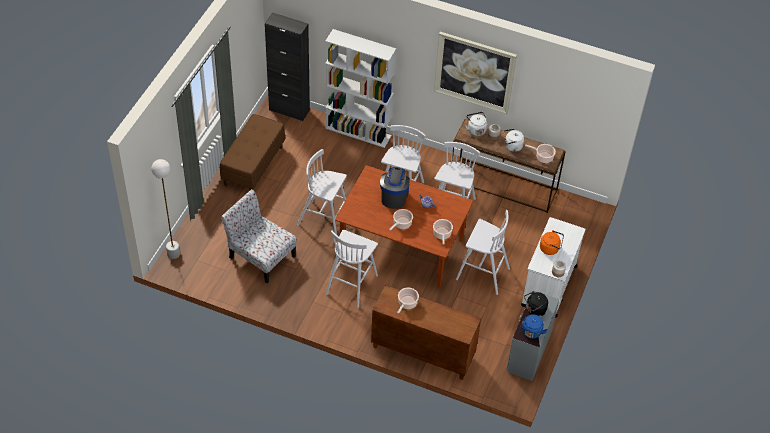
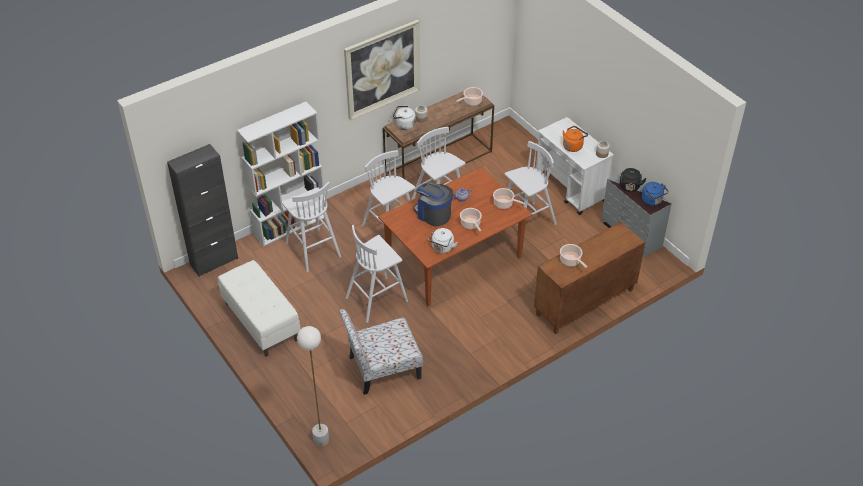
camera: 55 degrees left, 5 degrees down
(253, 166) = (261, 321): brown bench -> white bench
(352, 284) = (470, 315): white stool -> white stool (312, 249)
(512, 146) = (443, 113): white kettle -> white kettle (442, 248)

